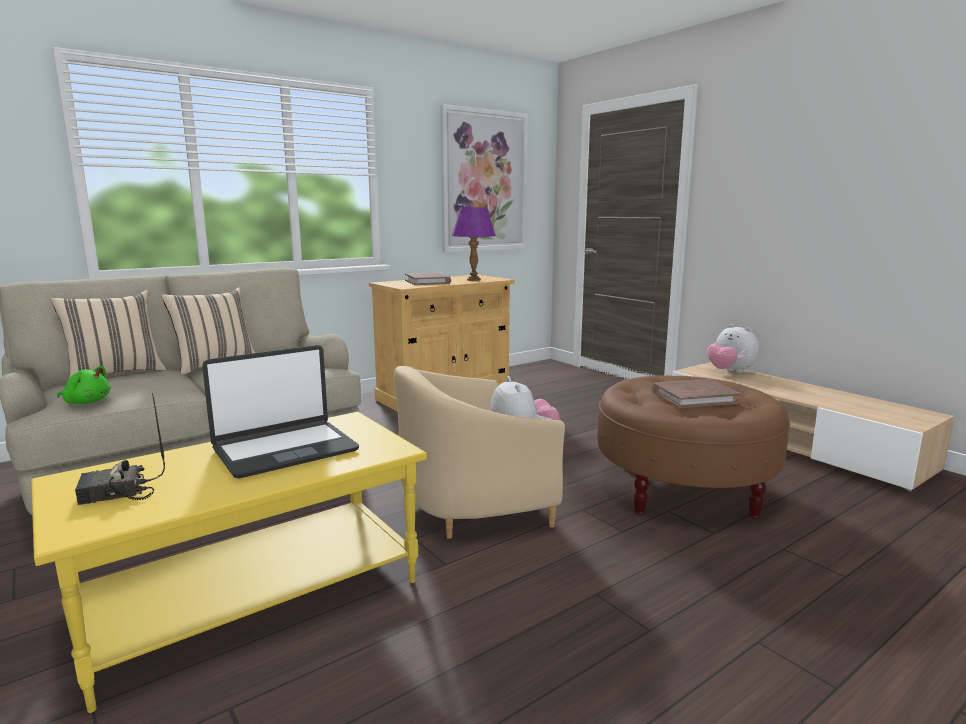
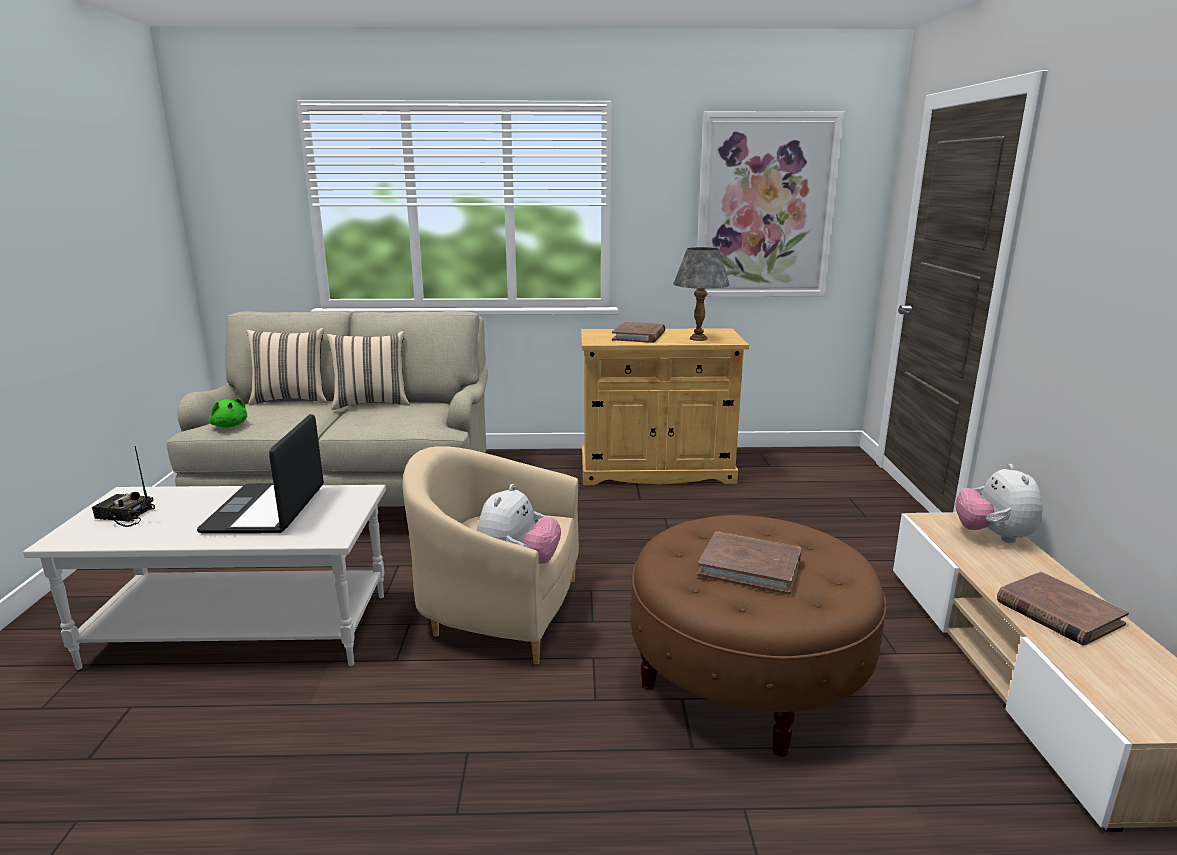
camera: 35 degrees right, 5 degrees up
(254, 598) = (244, 628): yellow coffee table -> white coffee table
(285, 450) = (267, 510): laptop -> laptop turned 90 degrees clockwise
(473, 280) = (698, 339): purple table lamp -> grey table lamp
(811, 394) = (1058, 612): none -> brown book

